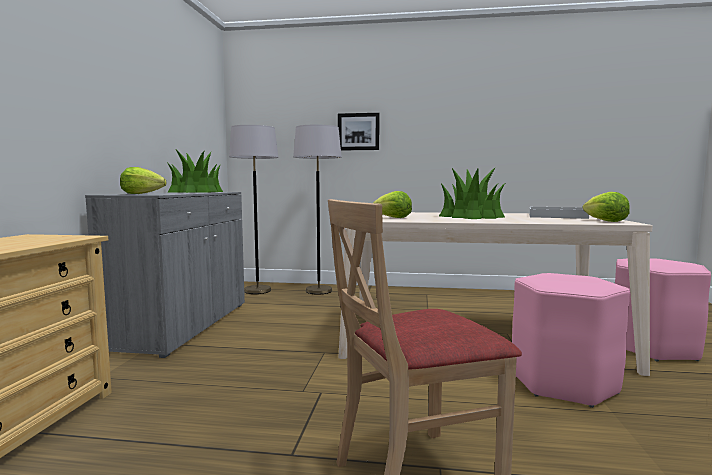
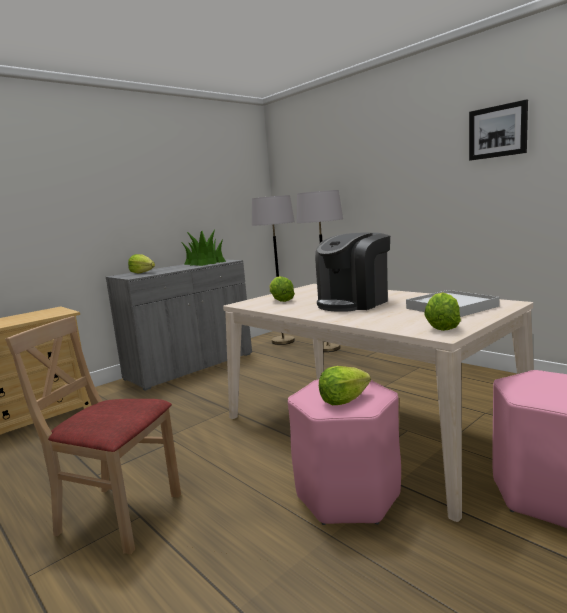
camera: 40 degrees right, 5 degrees up
(358, 132) = (367, 188): picture -> picture (498, 131)
(471, 216) = (353, 303): potted plant -> coffee machine
(586, 283) = (343, 400): none -> lettuce

